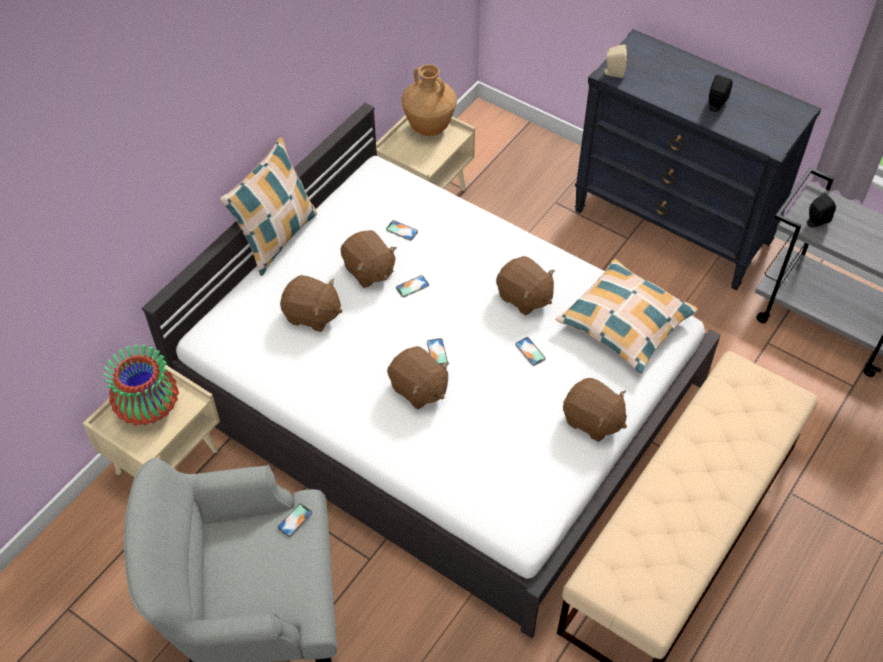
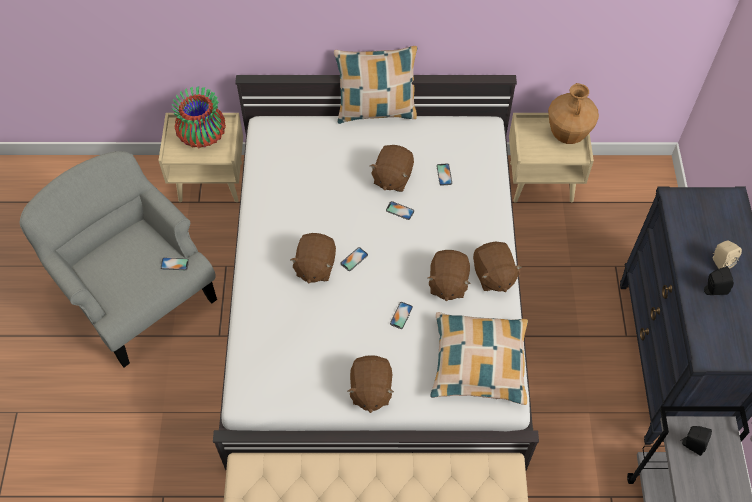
camera: 55 degrees right, 5 degrees up
(312, 315) = (328, 170): brown plush toy -> brown plush toy (493, 275)
(613, 73) = (679, 200): beige speaker -> beige speaker (720, 262)

